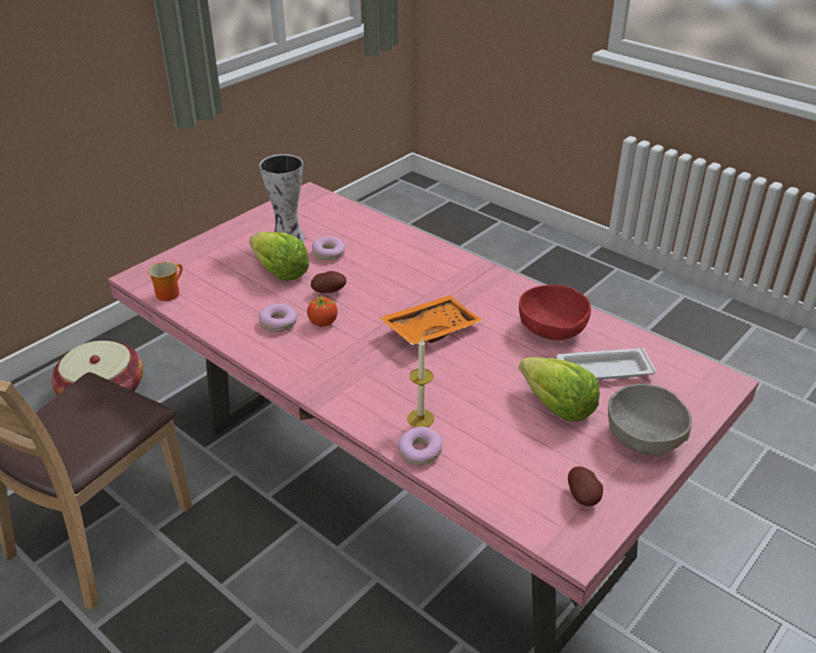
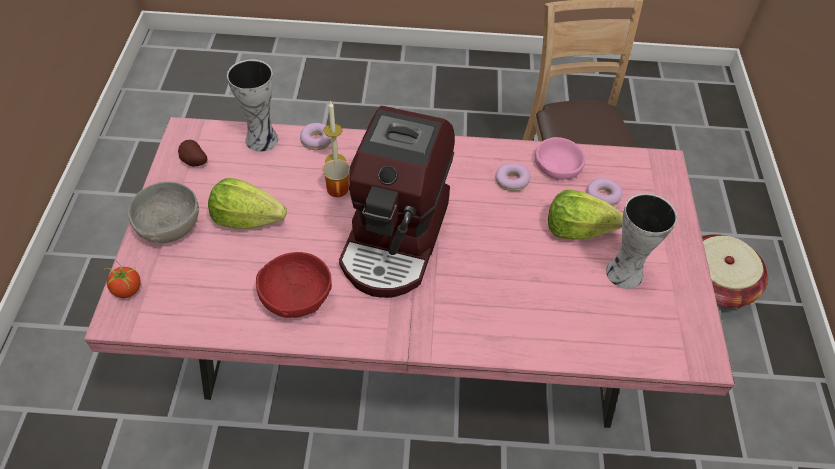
camera: 140 degrees right, 15 degrees up
(168, 292) = (622, 162): mug -> mug (339, 191)
(221, 316) = (558, 164): none -> pink bowl
(323, 322) = (481, 199): tomato -> tomato (127, 290)
(328, 253) = (569, 277): donut -> donut (603, 196)
(329, 291) = (514, 233): potato -> none
(430, 329) = (396, 239): orange tray -> coffee machine
(480, 485) = (263, 138): none -> vase
(602, 370) = (228, 273): white tray -> none

